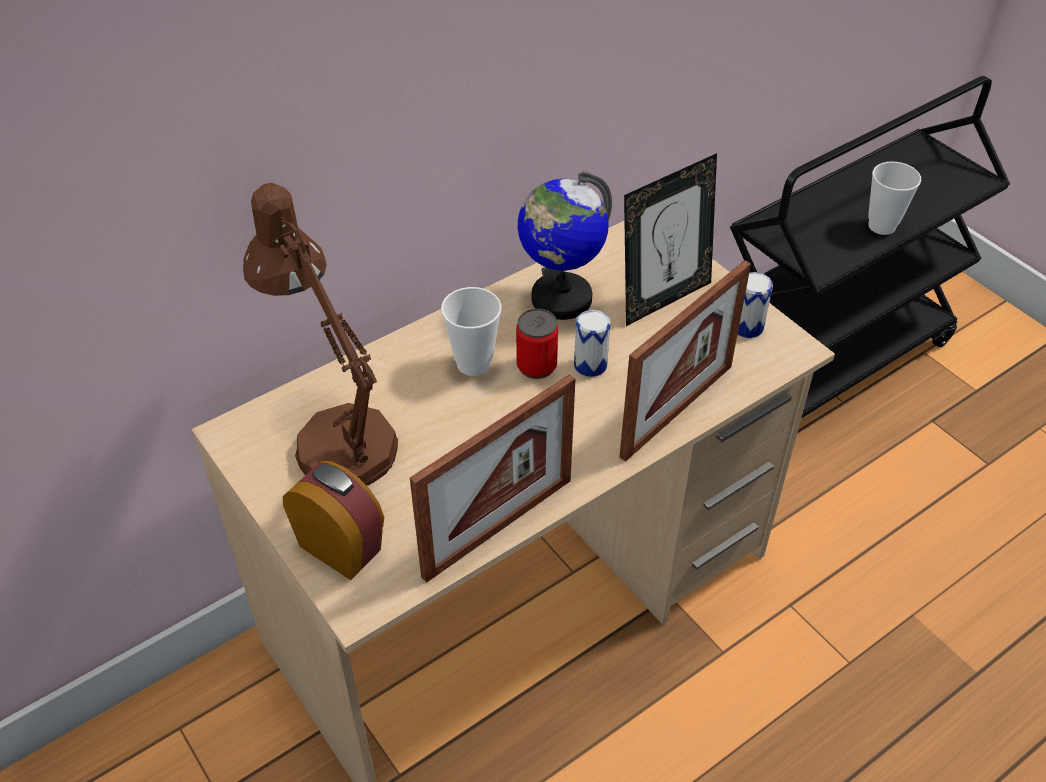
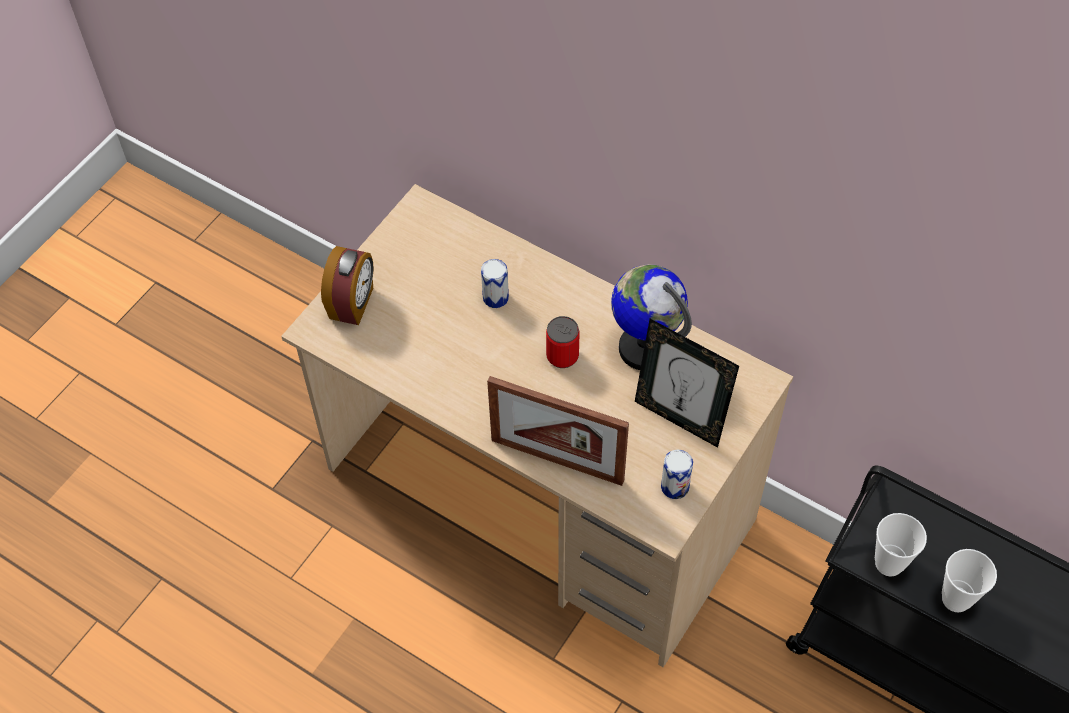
camera: 70 degrees right, 10 degrees up
(336, 436) = (441, 263): brown table lamp -> none
(473, 363) = (546, 316): cup -> cup (889, 563)
(498, 527) = (401, 383): picture frame -> none
(590, 365) = (579, 390): can -> can (495, 297)

